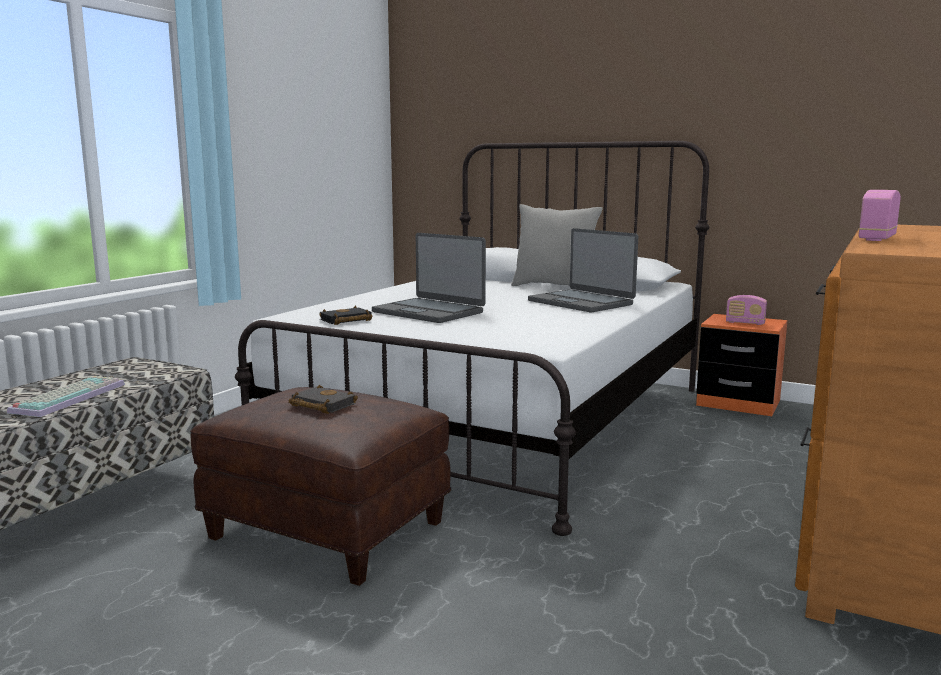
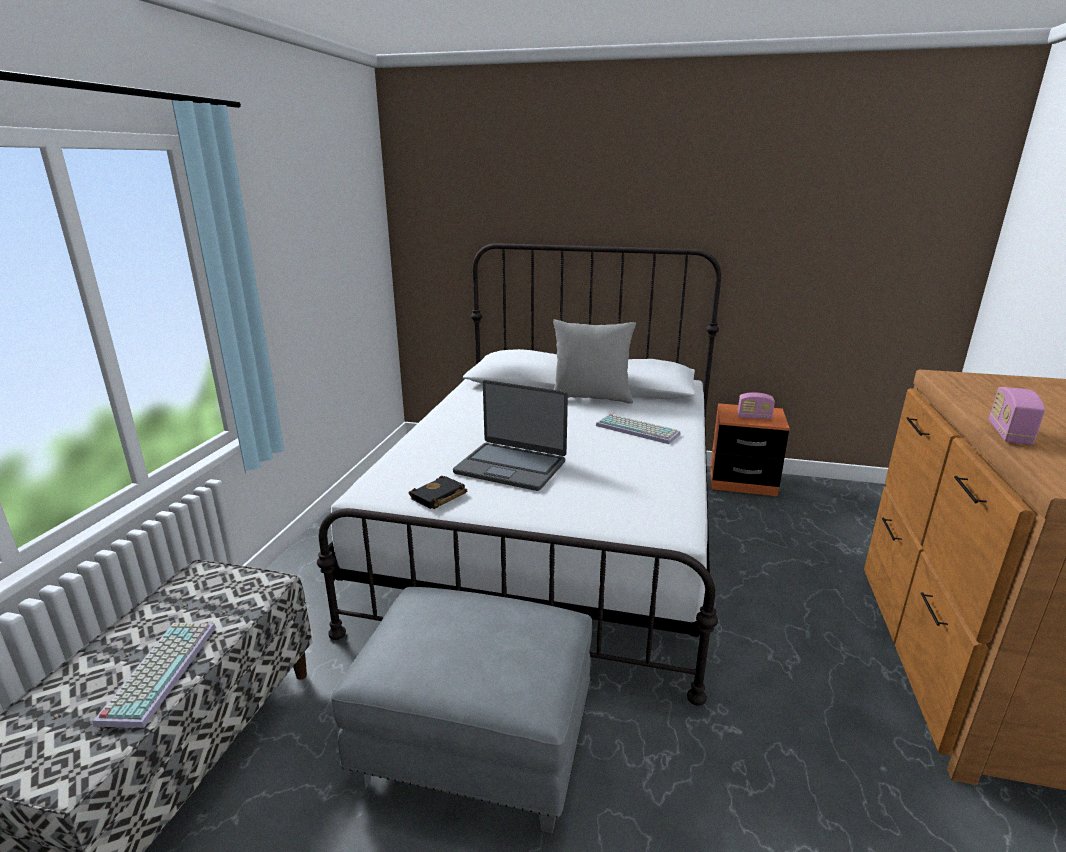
camera: 15 degrees left, 10 degrees up
(320, 405) = (471, 640): black book -> none
(330, 529) = (478, 742): brown ottoman -> grey ottoman
(581, 302) = (639, 430): laptop -> keyboard

